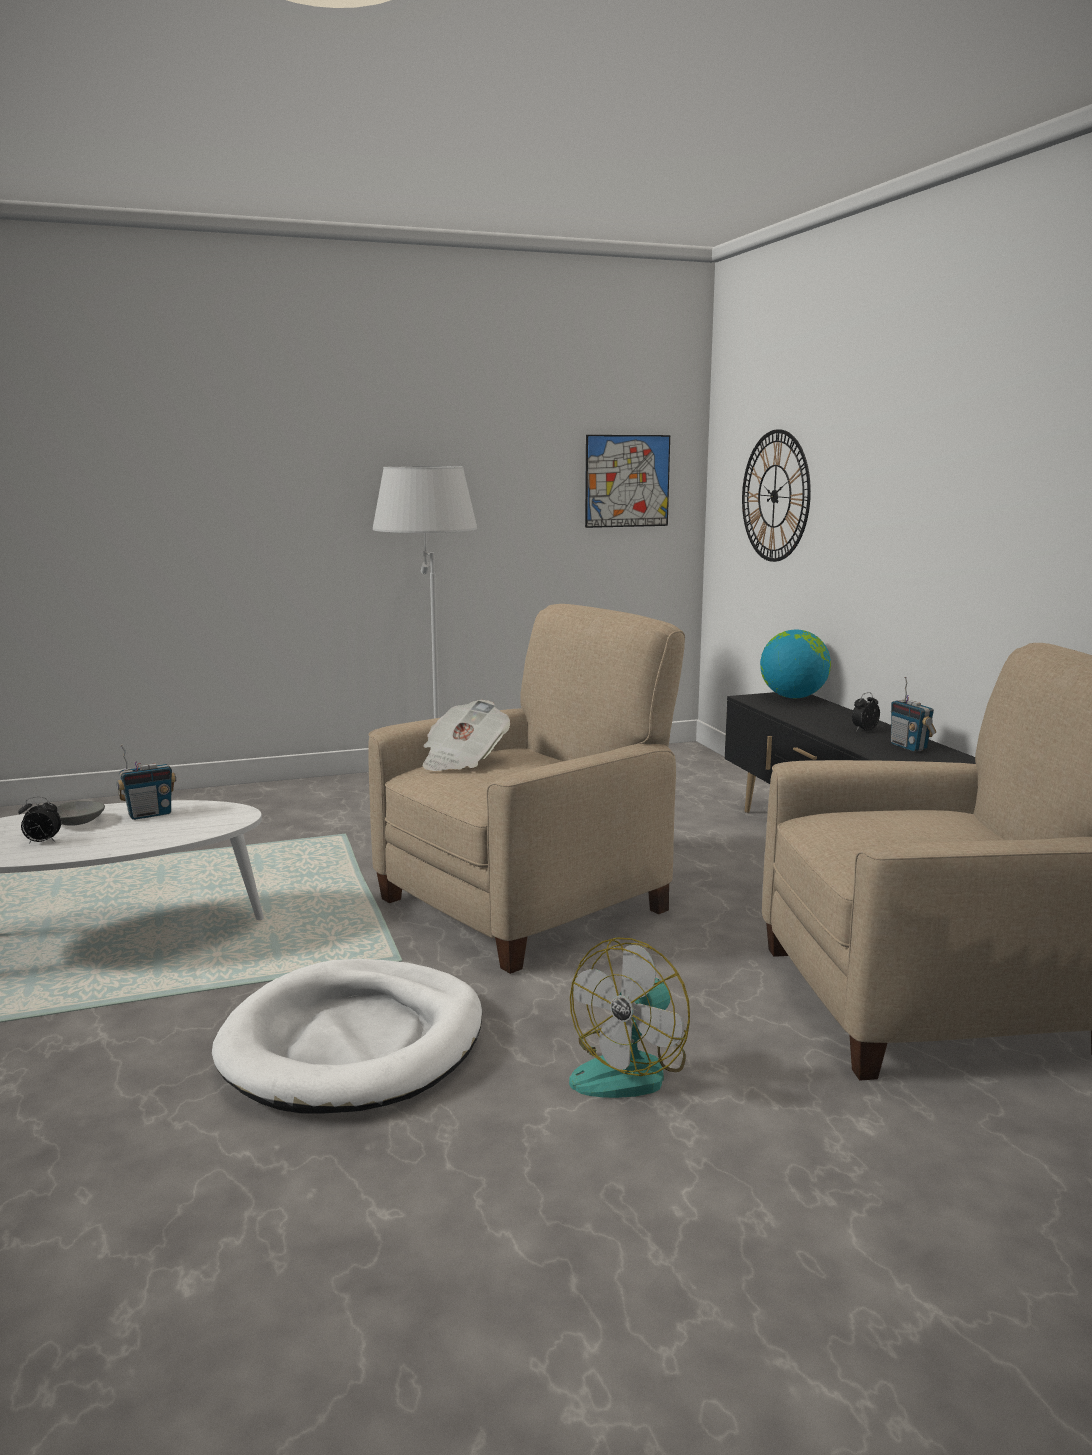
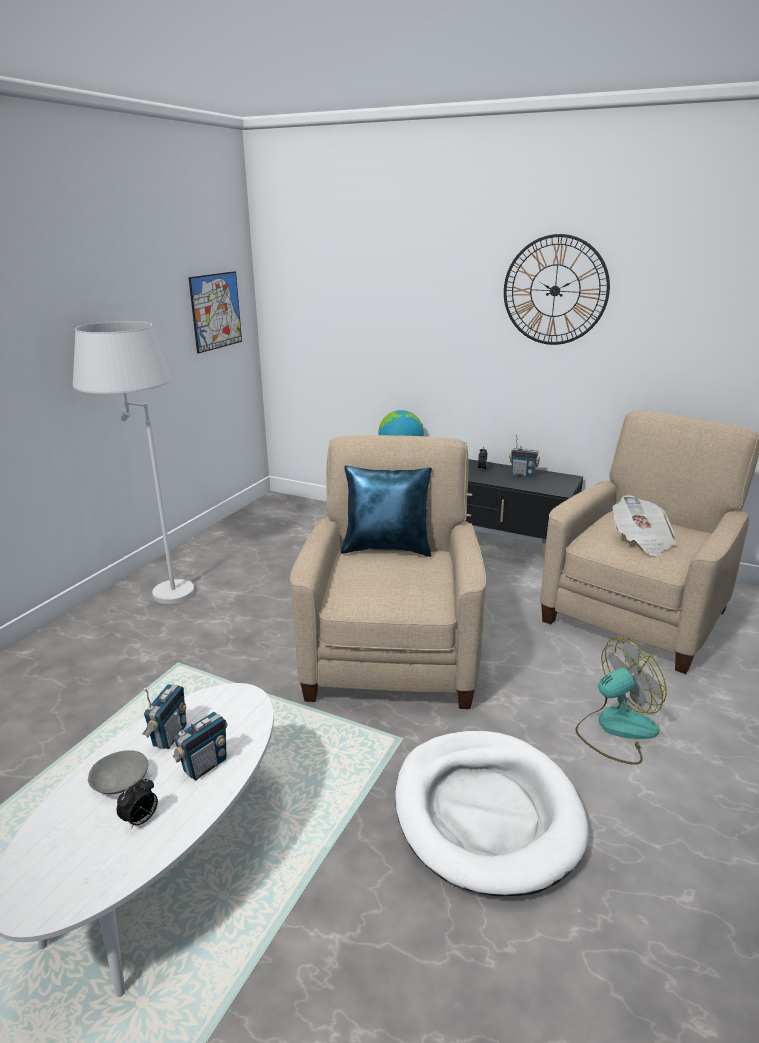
camera: 45 degrees left, 10 degrees up
(129, 836) = (205, 765): none -> radio
(462, 760) = (352, 577): newspaper -> newspaper (641, 541)
(555, 755) = (387, 548): none -> blue pillow
(631, 1069) = (615, 729): fan -> fan turned 105 degrees counterclockwise
(775, 496) = (345, 317): wall clock -> wall clock (555, 290)

